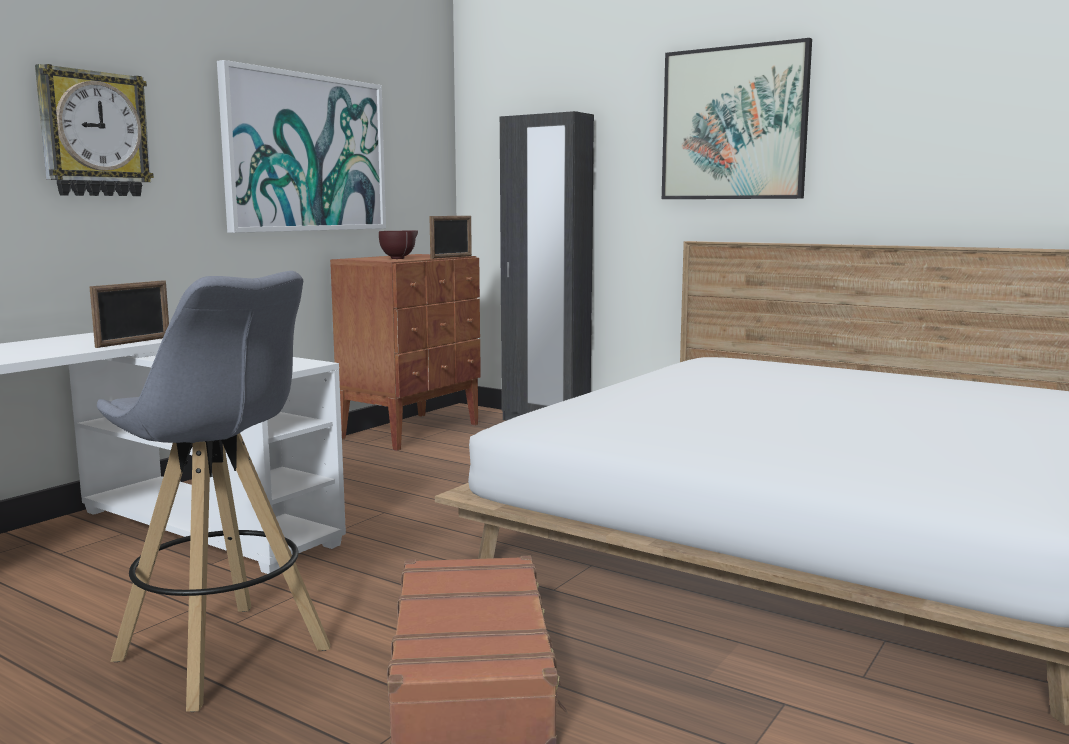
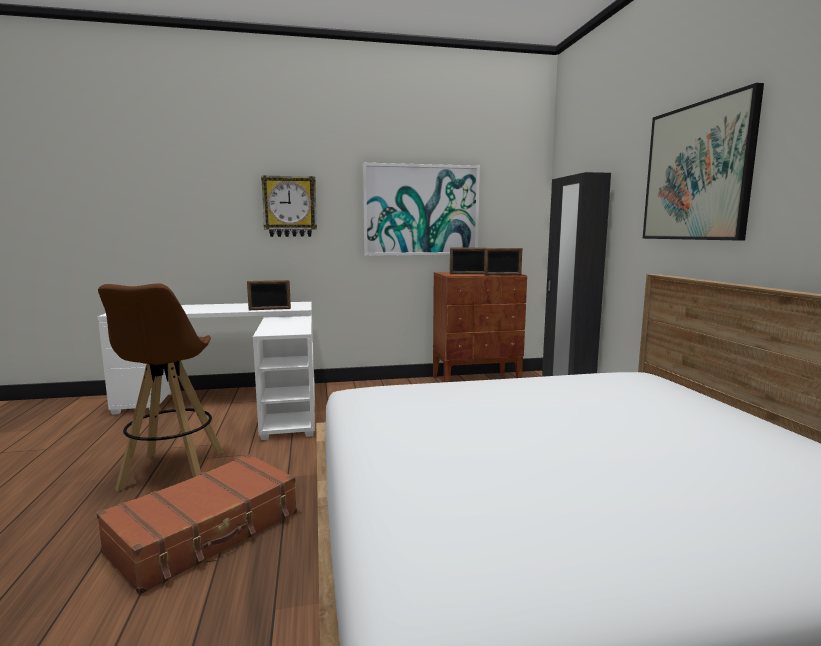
camera: 45 degrees right, 0 degrees up
(224, 656) = (171, 472): grey stool -> brown stool
(399, 258) = (468, 274): brown bowl -> picture frame

